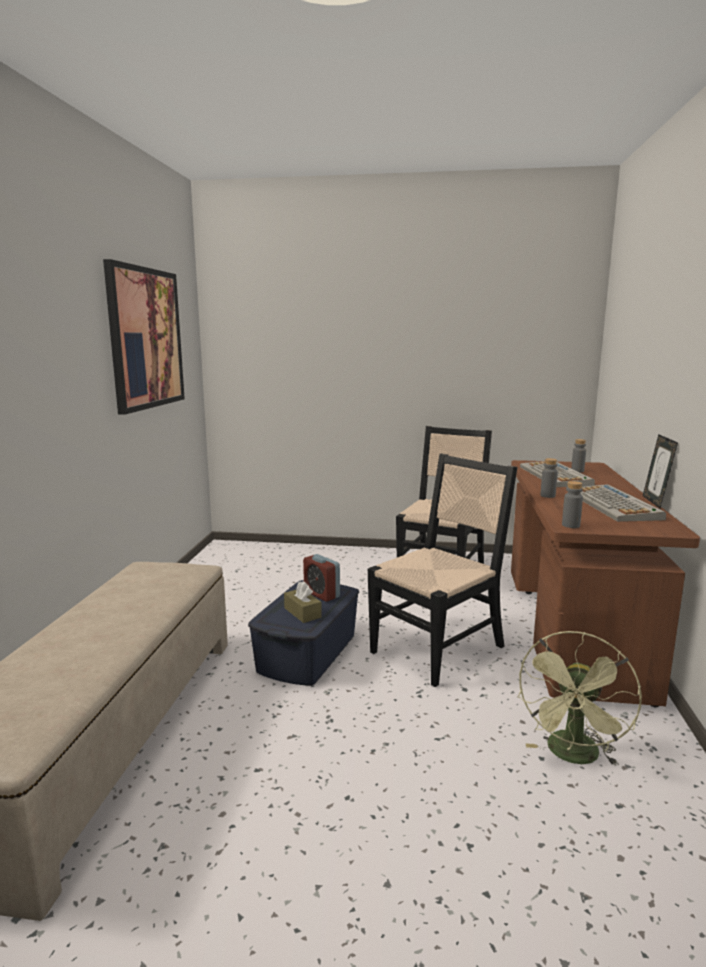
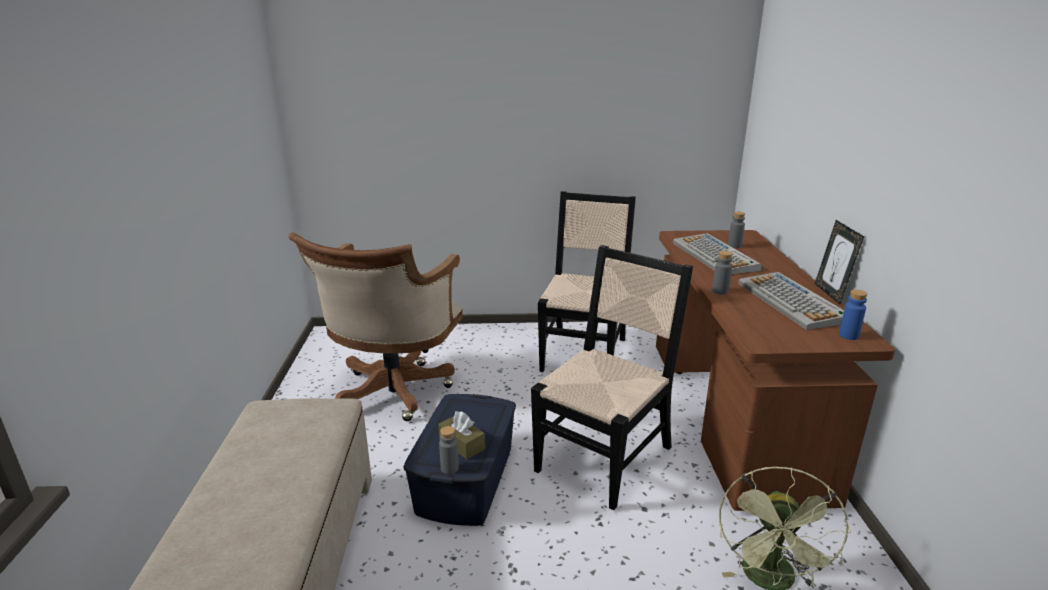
camera: 10 degrees left, 10 degrees up
(146, 338) = (219, 108): picture -> none
(263, 589) = (392, 394): none -> office chair
(321, 594) = (475, 414): alarm clock -> none
(570, 525) = (762, 340): grey bottle -> grey bottle (449, 468)
(657, 527) = (848, 335): none -> blue bottle

